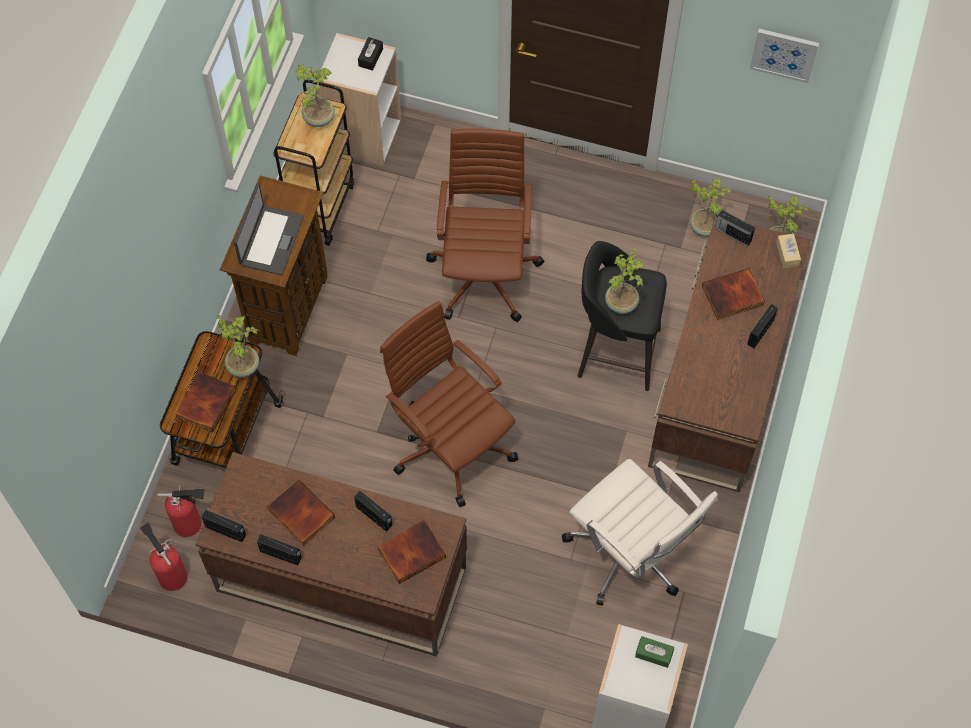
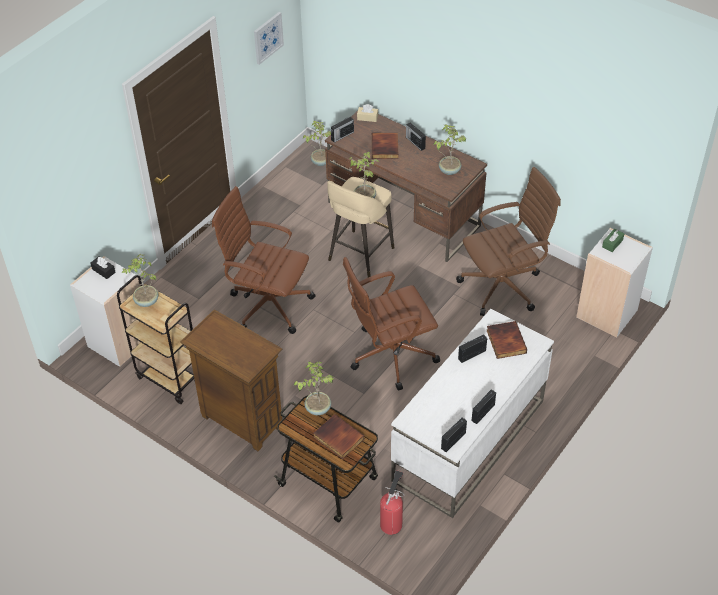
camera: 70 degrees left, 15 degrees down
(171, 574) = (428, 544): fire extinguisher -> none
(270, 240) = (240, 346): laptop -> none
(300, 514) = (456, 395): book -> none
(340, 579) = (468, 441): brown desk -> white desk
(616, 352) = (360, 255): black stool -> beige stool
(631, 554) = (503, 286): white office chair -> brown office chair
(704, 227) = (291, 190): potted plant -> potted plant (449, 170)

